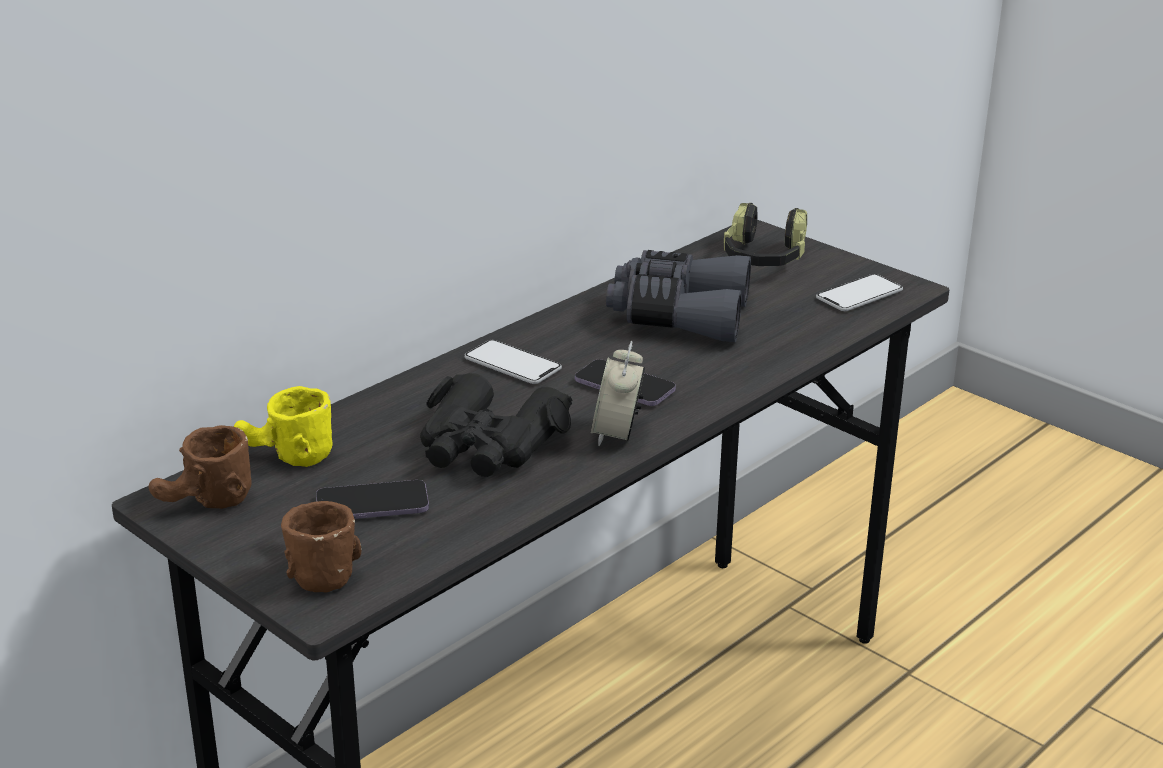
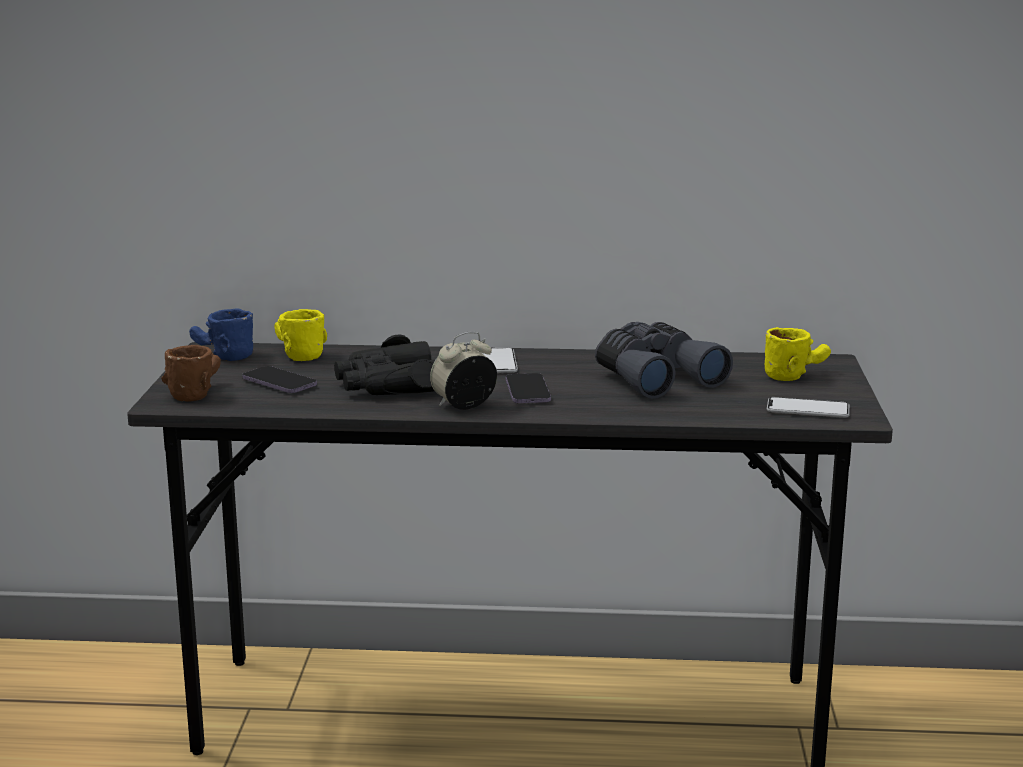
camera: 50 degrees right, 10 degrees down
(205, 504) = (220, 355): brown mug -> blue mug
(764, 259) = (795, 374): headphones -> yellow mug

